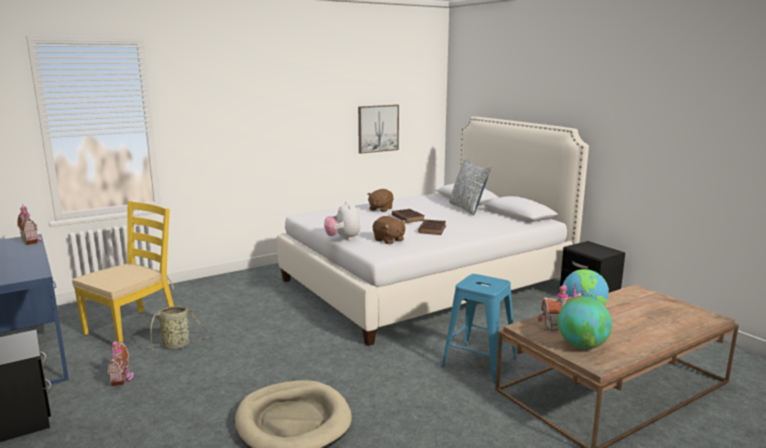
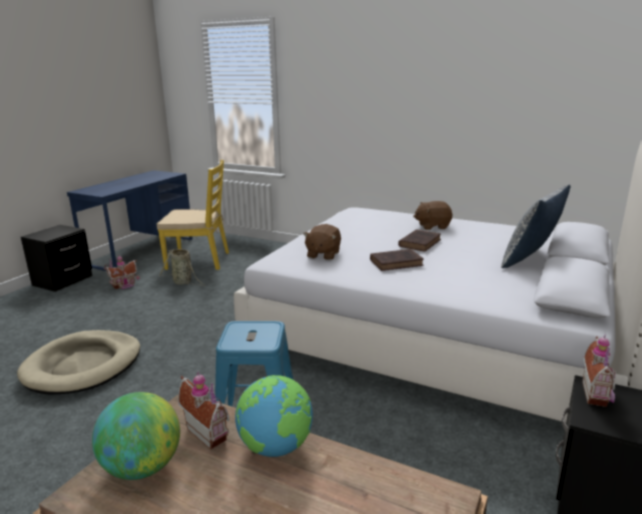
camera: 60 degrees right, 5 degrees up
(32, 241) = (168, 176): toy house -> toy house (598, 394)
(343, 238) = (301, 238): plush toy -> none
(378, 128) = (527, 126): picture -> none

